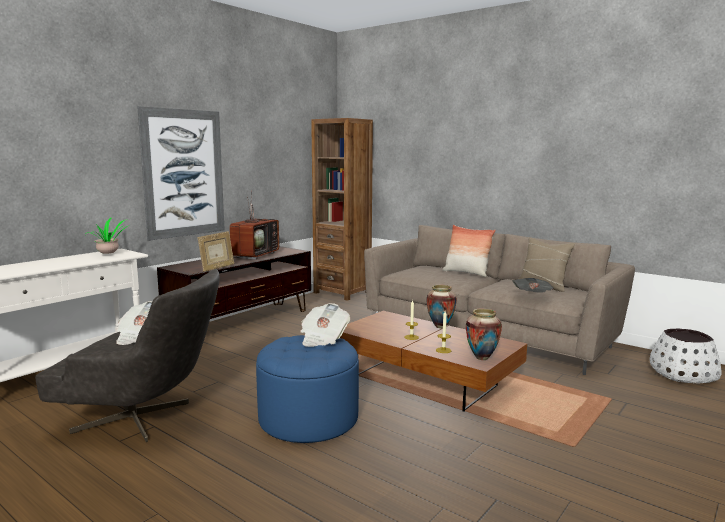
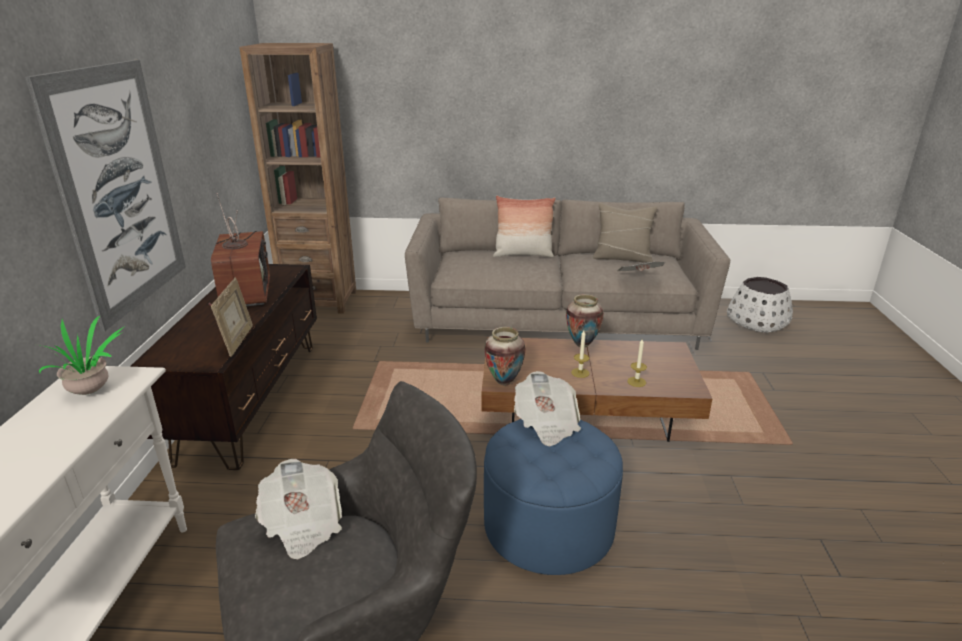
camera: 35 degrees left, 15 degrees up
(481, 358) = (682, 380): vase -> vase (504, 382)

